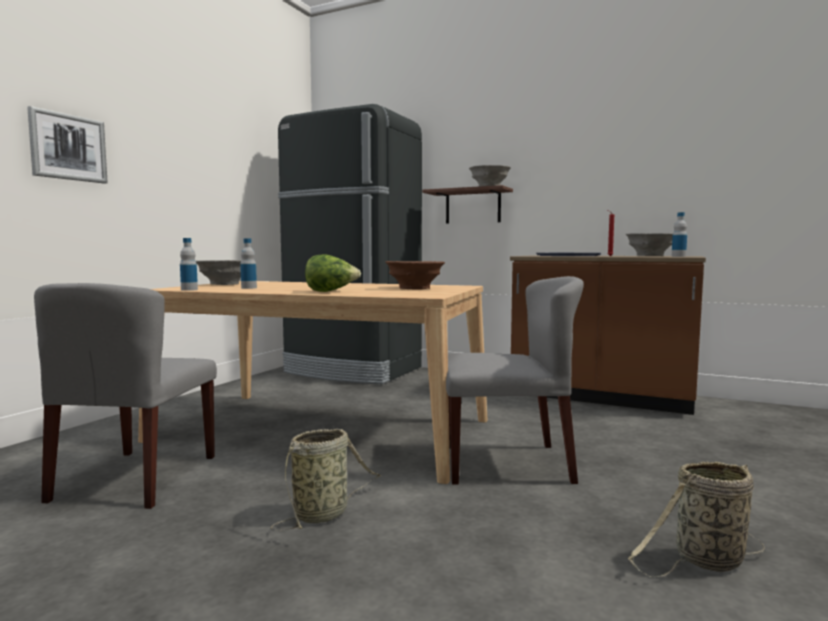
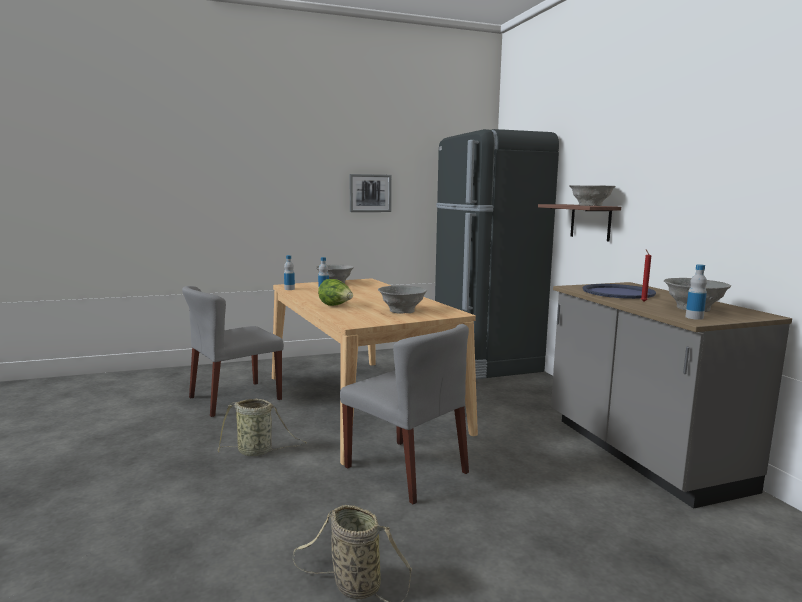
camera: 45 degrees right, 5 degrees up
(68, 147) = (268, 188): picture -> picture (370, 193)
(414, 288) = (402, 311): brown bowl -> grey bowl
(601, 397) = (640, 454): brown counter -> grey counter

